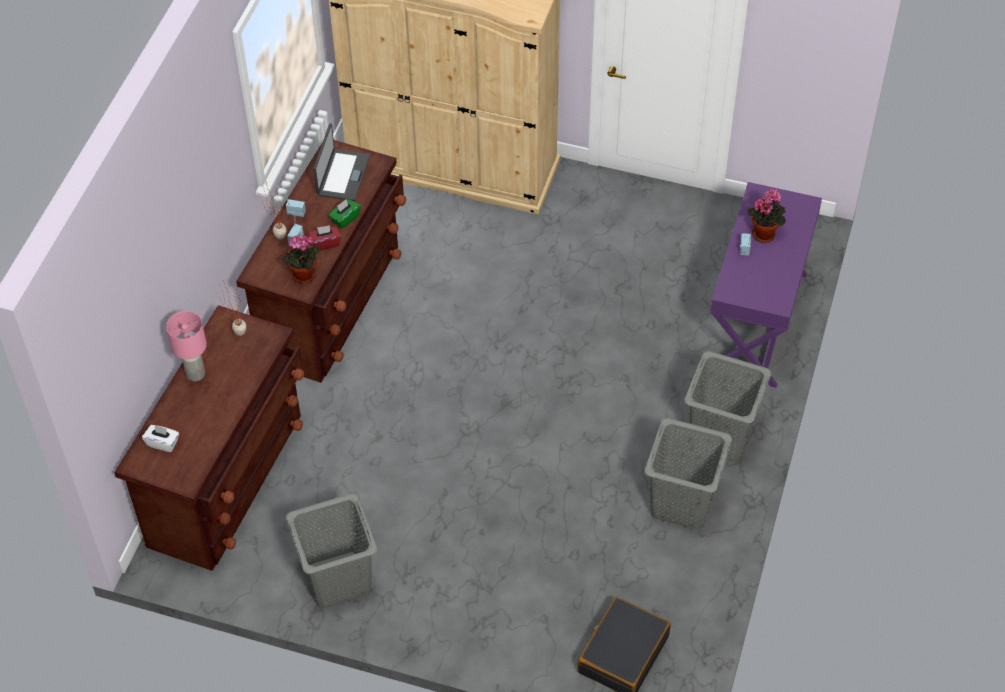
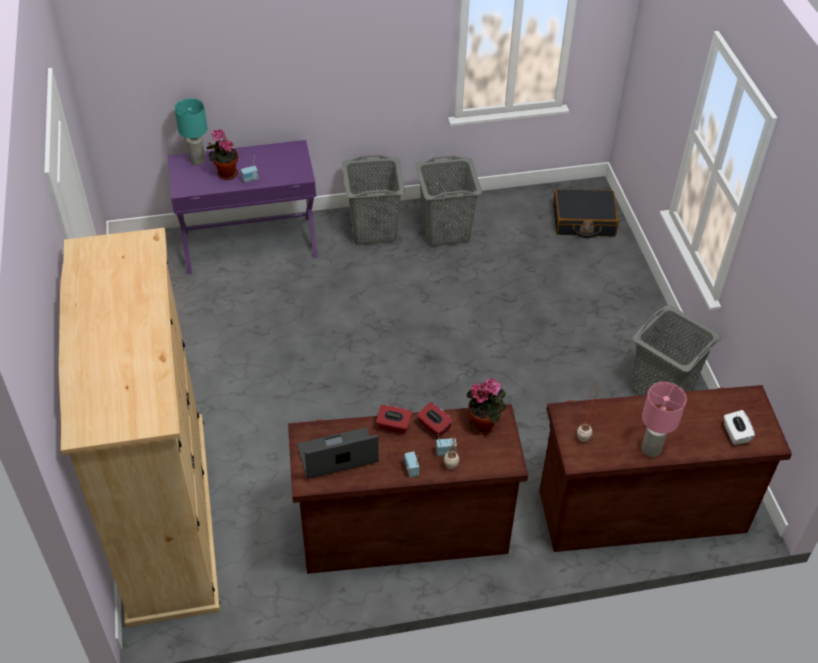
camera: 120 degrees left, 5 degrees down
(345, 219) = (393, 426): green tissue box -> red tissue box
(799, 218) = (198, 160): none -> turquoise table lamp

